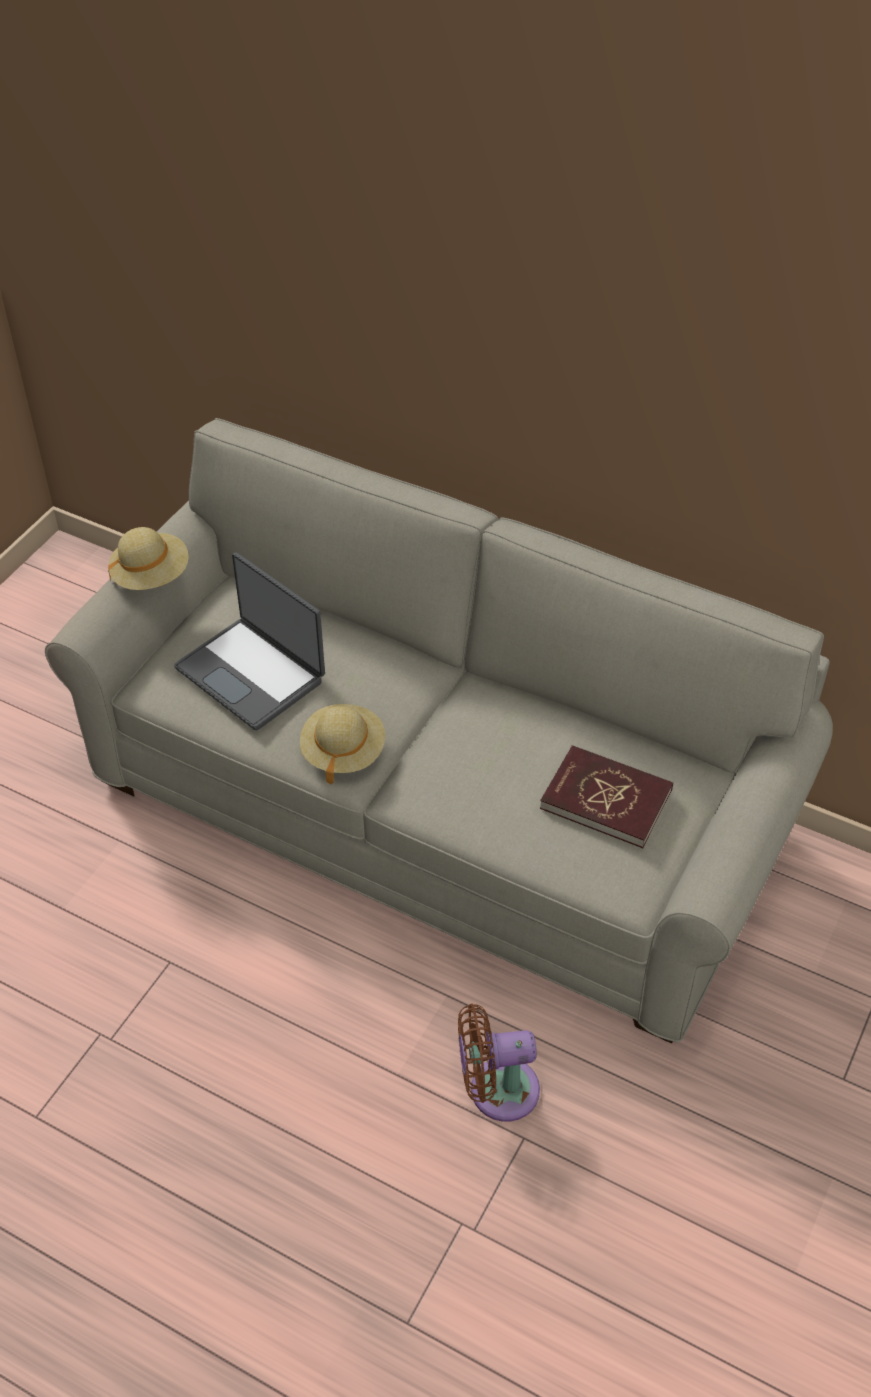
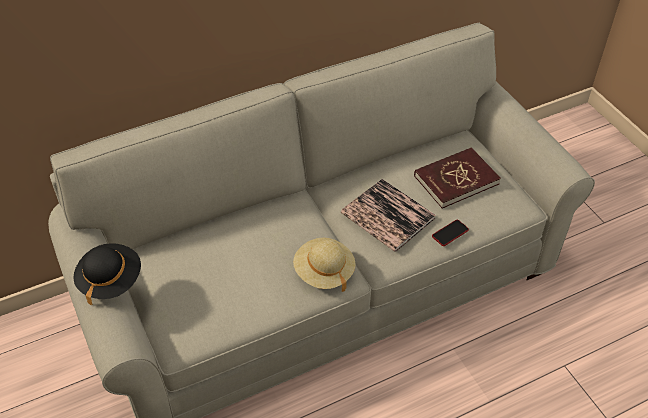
camera: 55 degrees left, 0 degrees up
(151, 576) = (110, 280): beige hat -> black hat
(252, 673) = (224, 281): laptop -> none
(477, 762) = (387, 216): none -> book
(496, 1090) = (528, 361): brown fan -> none
(505, 837) = (450, 233): none -> phone

